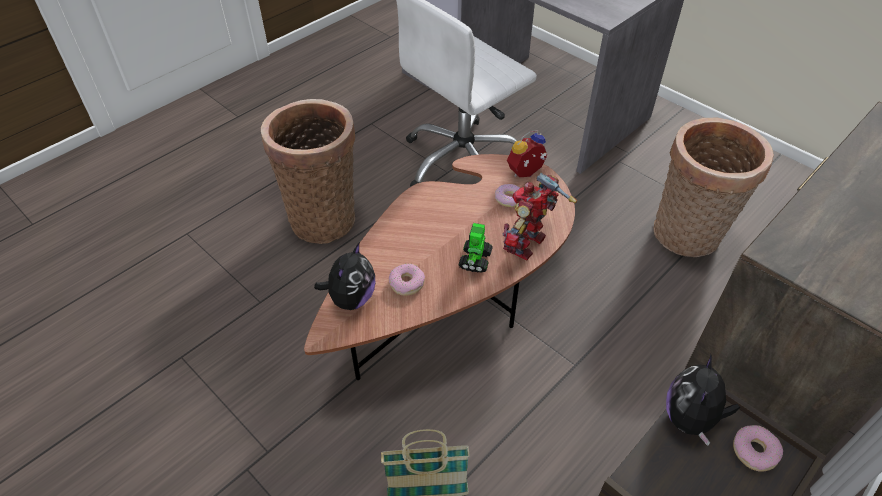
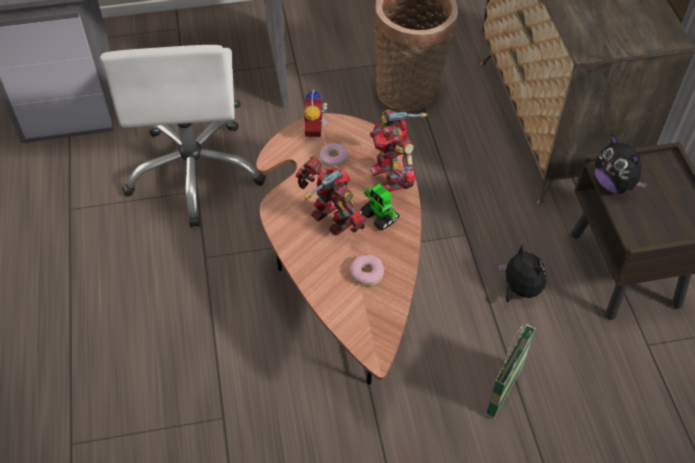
camera: 55 degrees left, 5 degrees up
(323, 216) = (161, 314): basket -> none
(351, 298) = (352, 318): plush toy -> plush toy (519, 290)
(440, 231) = (330, 221): none -> toy robot
(754, 451) = (654, 171): donut -> none

